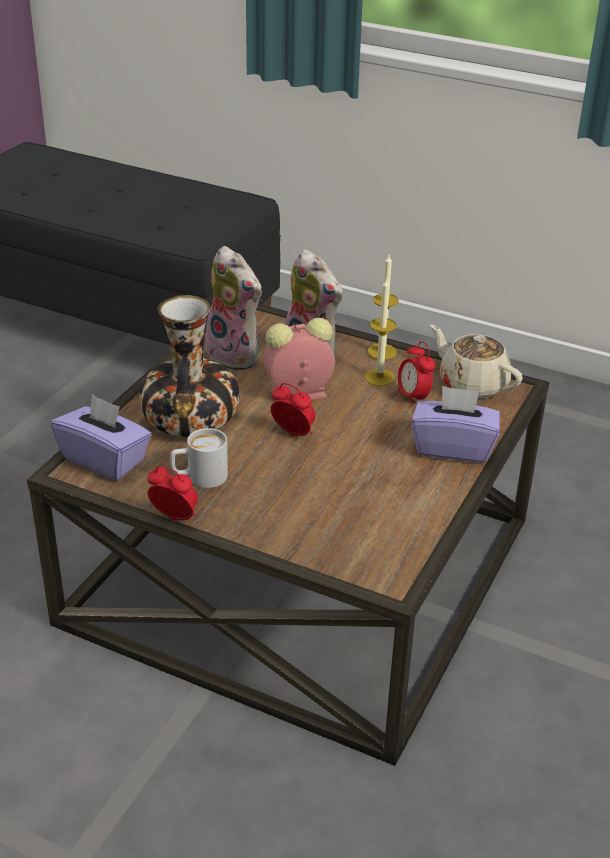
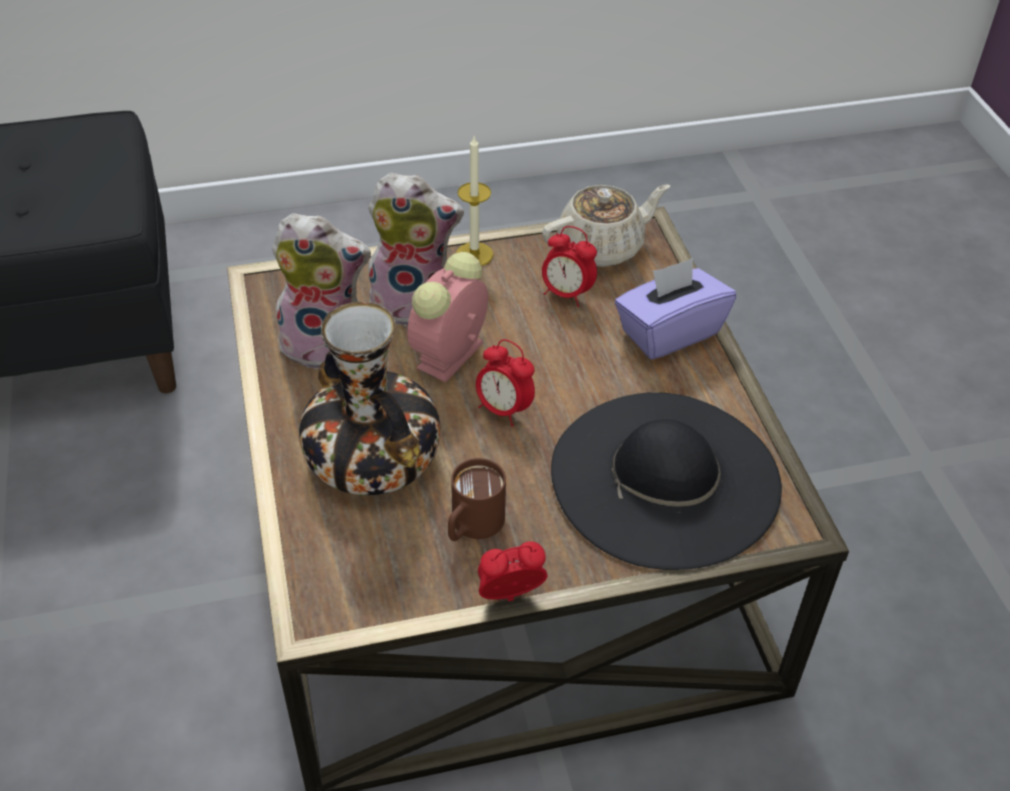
camera: 40 degrees left, 10 degrees up
(105, 459) = (341, 573): purple tissue box -> none
(199, 477) = (471, 527): white mug -> brown mug
(293, 434) = (503, 410): alarm clock -> alarm clock turned 135 degrees counterclockwise
(343, 515) = (665, 477): none -> black hat
(379, 377) = (507, 288): candle -> none
(472, 384) = (602, 247): beige teapot -> beige teapot turned 150 degrees clockwise

